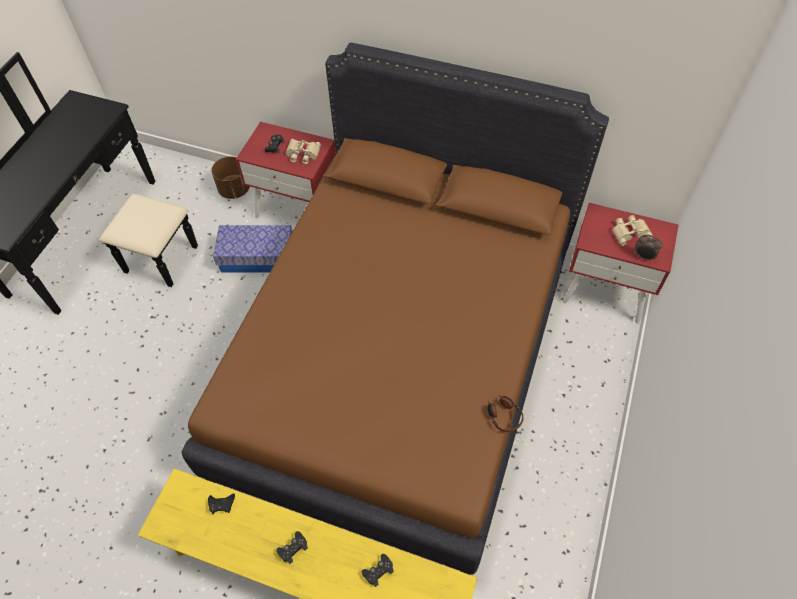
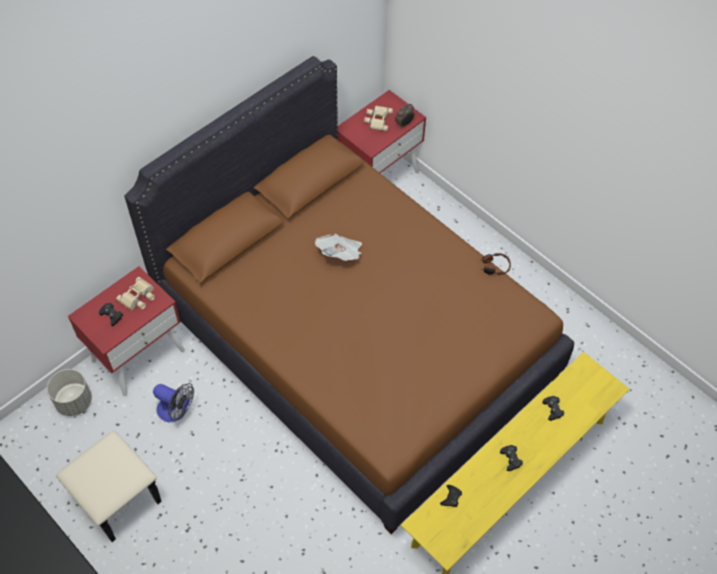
camera: 65 degrees left, 0 degrees up
(235, 190) = (74, 401): brown planter -> grey planter
(257, 257) = (176, 411): storage box -> fan
(428, 268) = (340, 254): none -> newspaper

